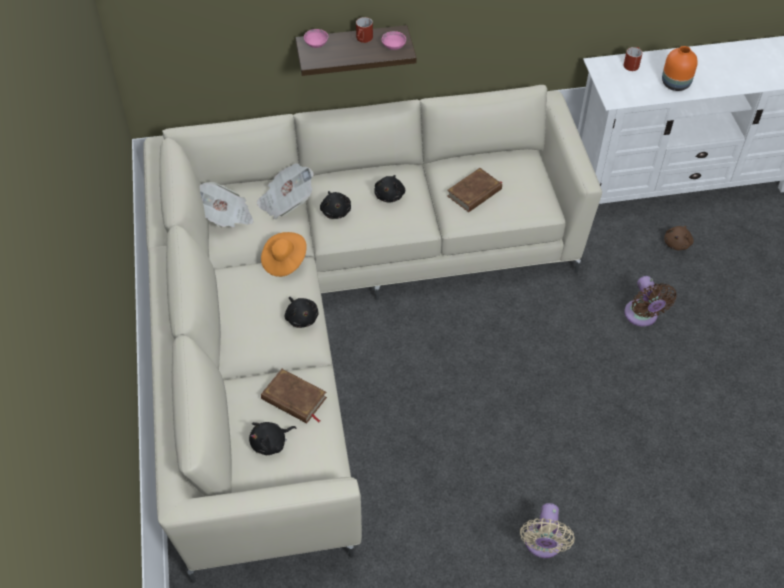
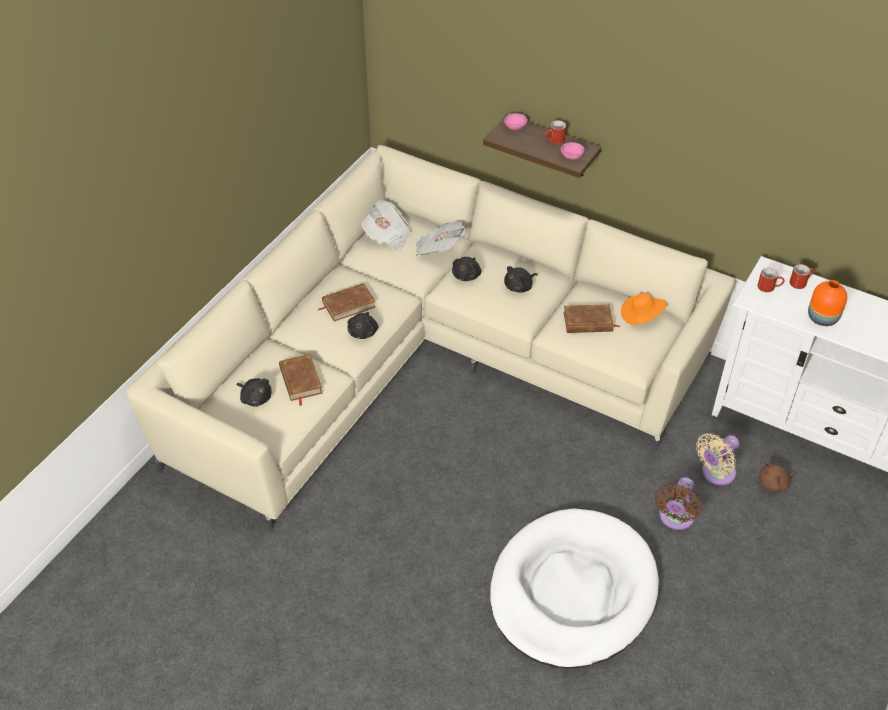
camera: 40 degrees right, 5 degrees down
(261, 301) = (348, 304): none -> brown book
(271, 443) = (255, 398): black plush toy -> black plush toy turned 150 degrees counterclockwise
(284, 261) = (393, 288): orange hat -> orange hat (641, 315)
(542, 544) = (408, 621): beige fan -> beige fan (715, 474)
(616, 80) = (769, 287): none -> red mug
(632, 426) = (572, 592): none -> white dog bed

